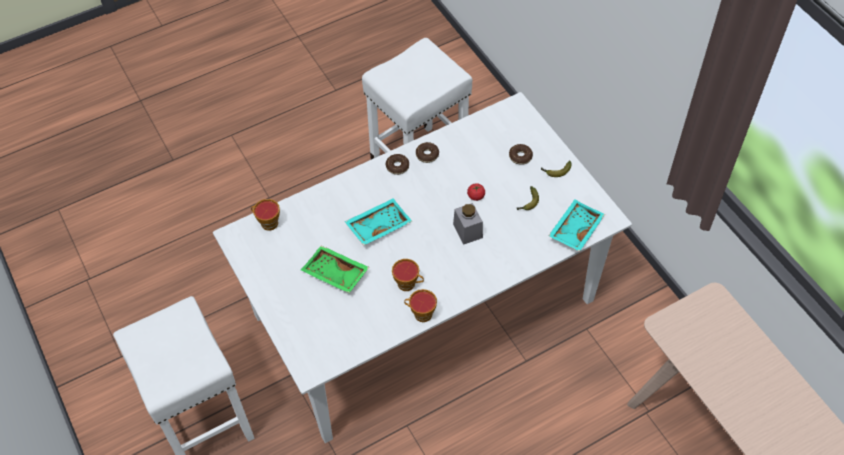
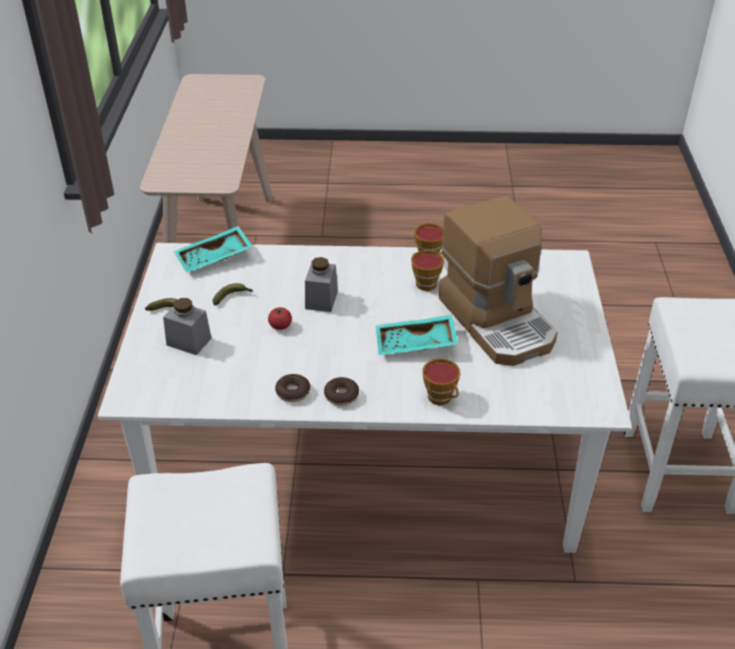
camera: 150 degrees left, 15 degrees down
(267, 223) = (552, 404): cup -> cup (442, 398)
(334, 274) = (498, 321): green tray -> coffee machine
(520, 157) = (189, 341): donut -> grey jar

